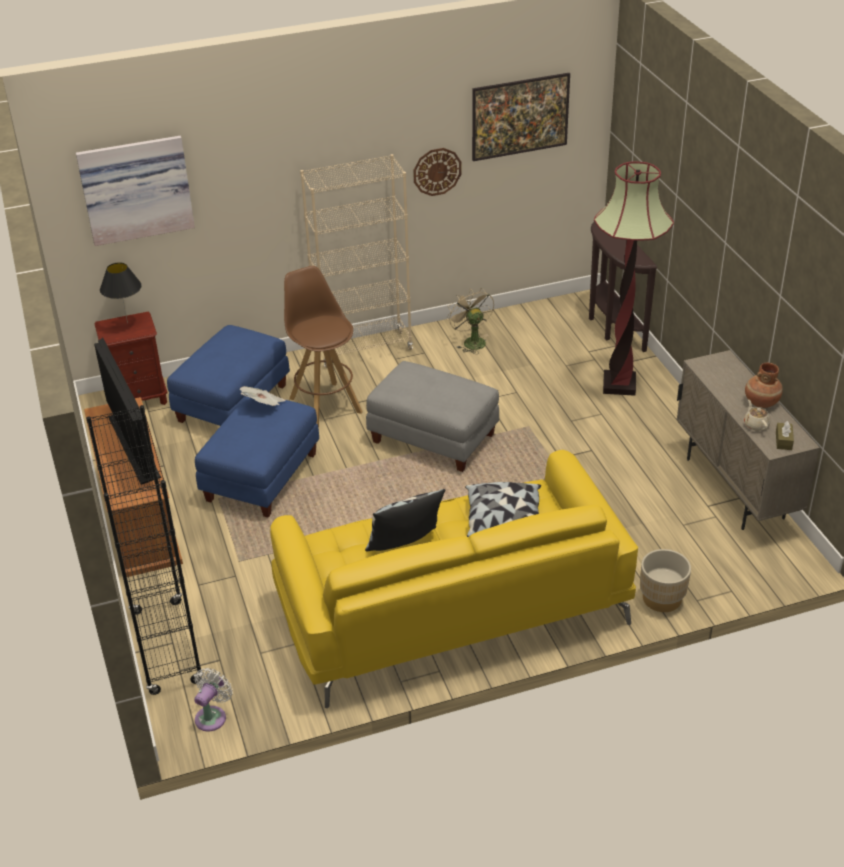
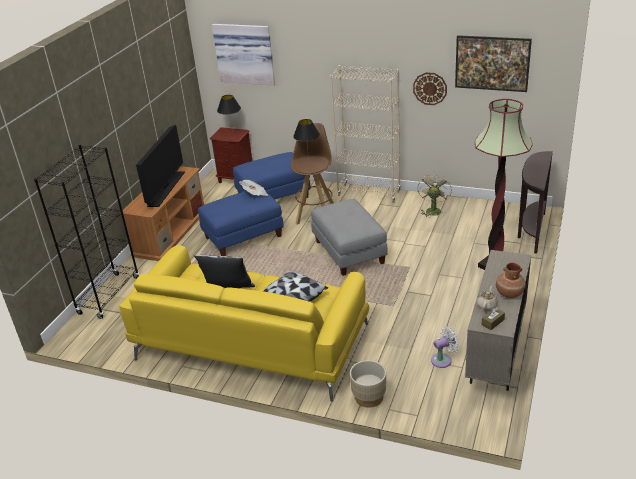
camera: 40 degrees right, 5 degrees down
(212, 716) = (87, 337): white fan -> white fan (443, 360)
(312, 326) = (308, 160): none -> black table lamp

